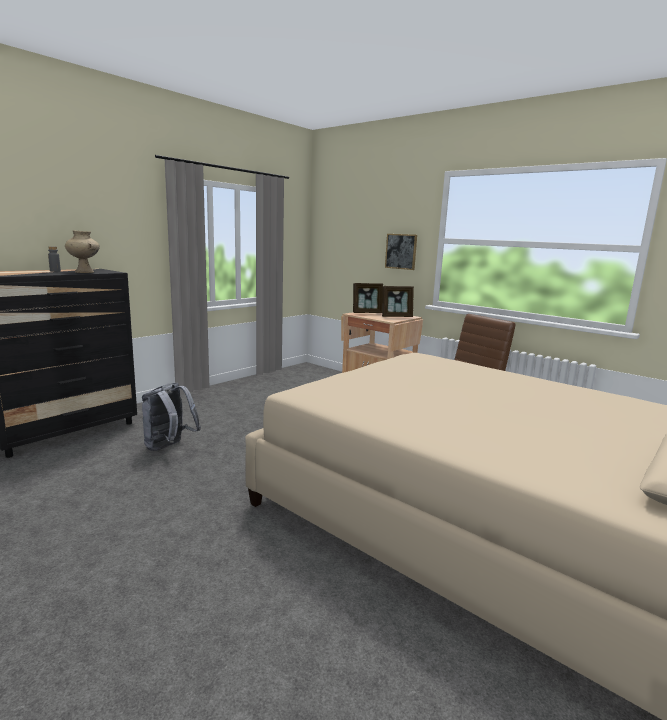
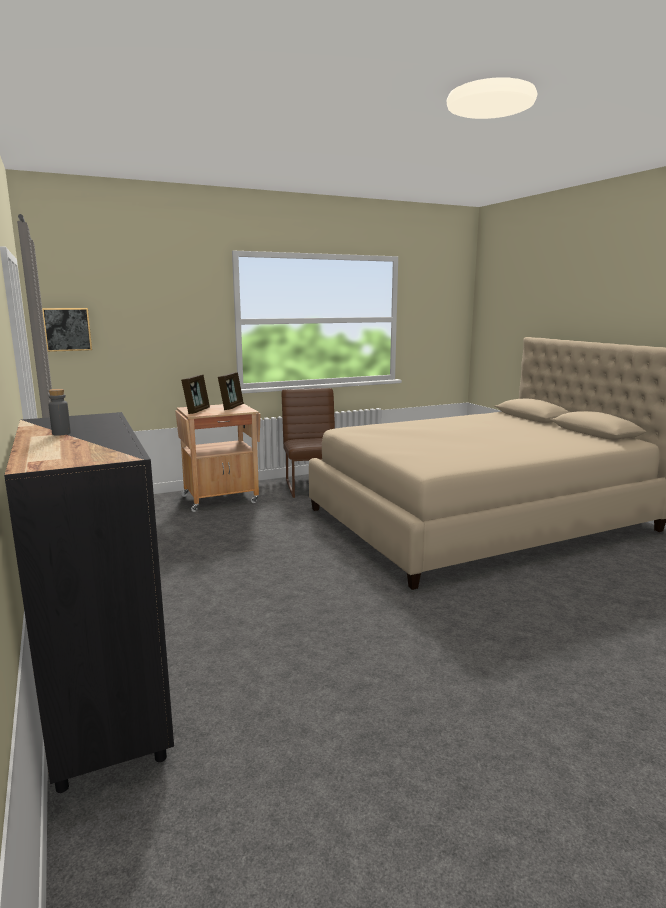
camera: 65 degrees left, 0 degrees up
(85, 272) = (96, 423): beige vase -> none
(169, 447) = (250, 620): grey backpack -> none
(401, 251) = (190, 336): picture -> picture (67, 329)

